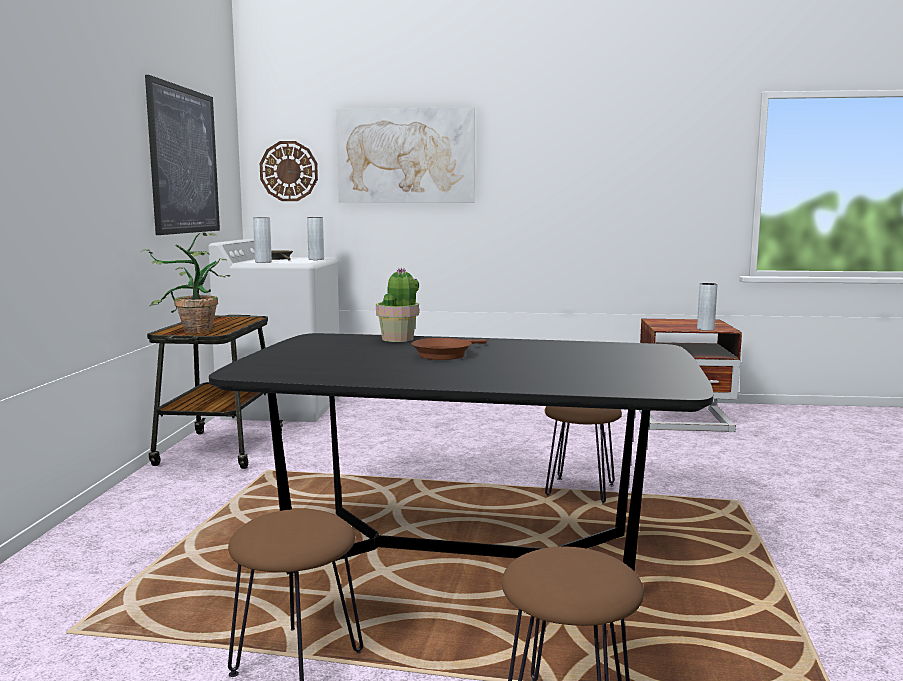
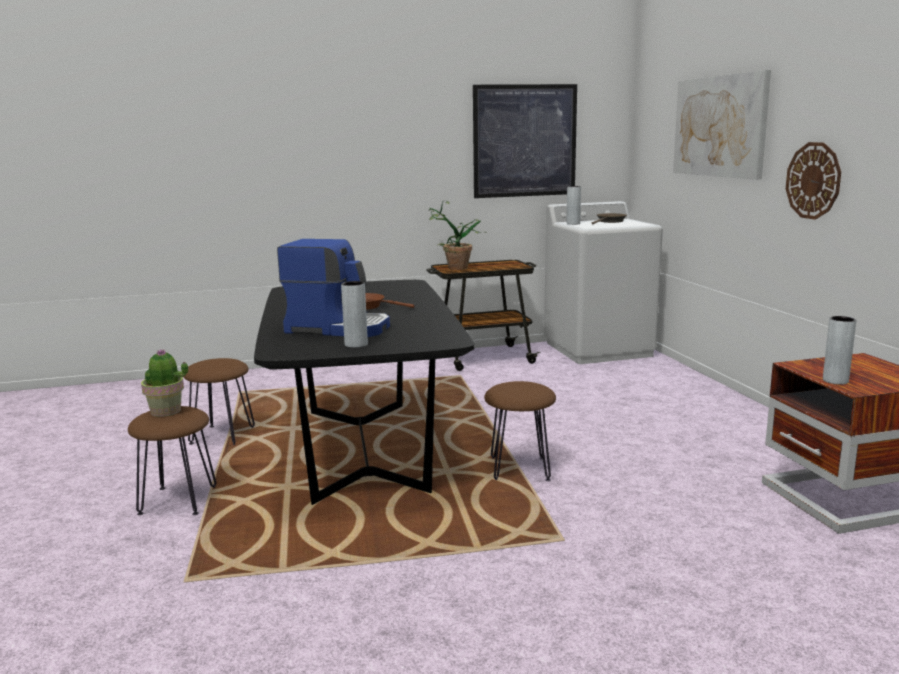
camera: 70 degrees right, 5 degrees up
(289, 171) = (654, 141): wall clock -> wall clock (813, 180)
(316, 259) = (623, 225): grey vase -> grey vase (356, 344)
(398, 339) = (417, 294): potted plant -> potted plant (166, 411)
(558, 368) = (338, 328): none -> coffee machine

